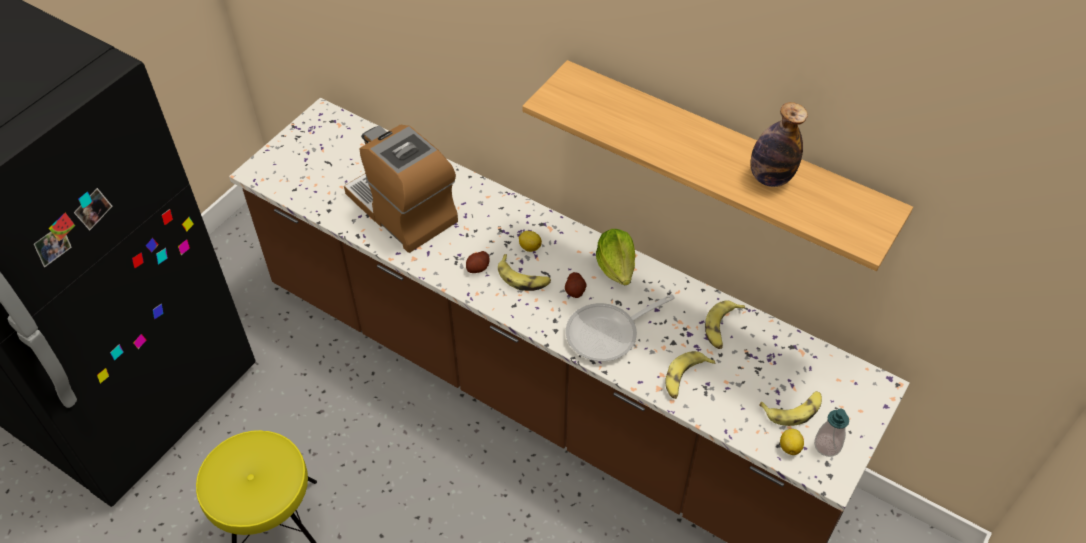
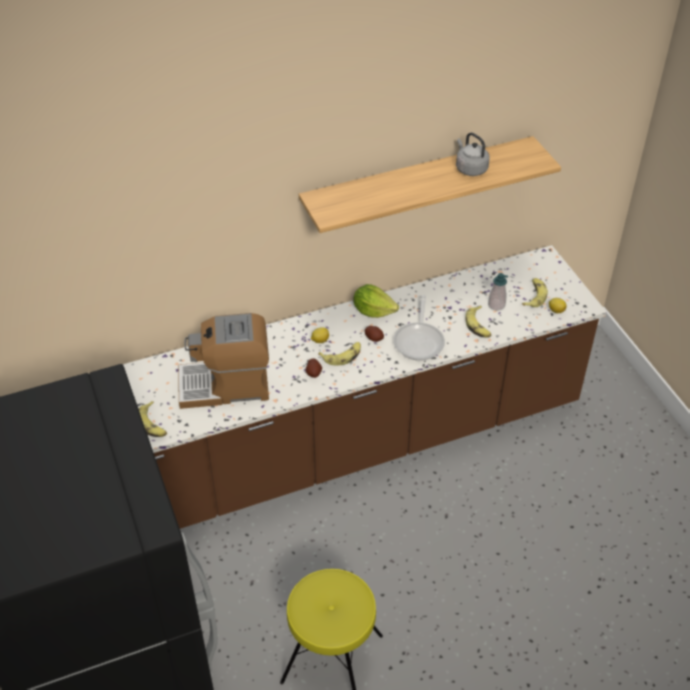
camera: 55 degrees left, 5 degrees down
(722, 328) = (457, 292): banana -> banana (153, 424)
(770, 177) = (470, 168): bottle -> grey kettle
(827, 445) = (566, 296): soap dispenser -> soap dispenser (496, 305)

